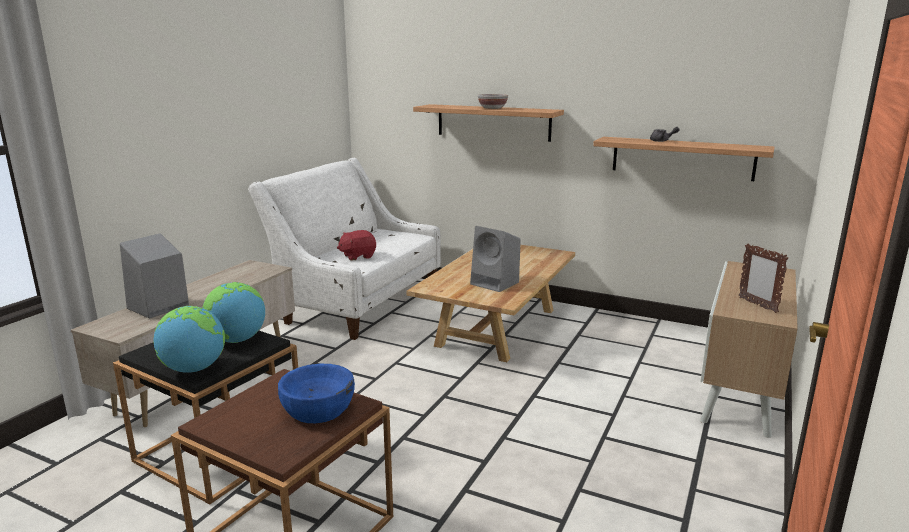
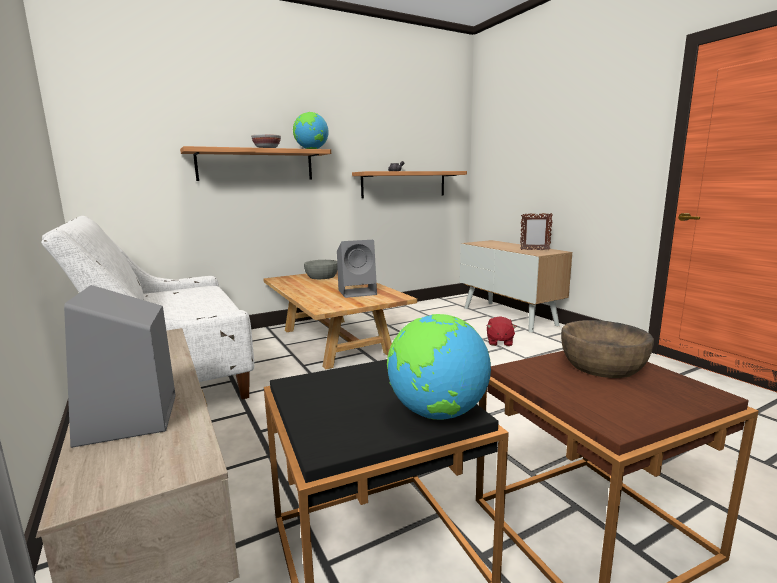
camera: 55 degrees left, 5 degrees down
(237, 340) = (374, 377): globe -> globe (311, 149)
(318, 408) = (602, 365): blue bowl -> brown bowl
(358, 256) = (197, 310): red plush toy -> red plush toy (499, 342)
(528, 254) = (322, 276): none -> grey bowl

